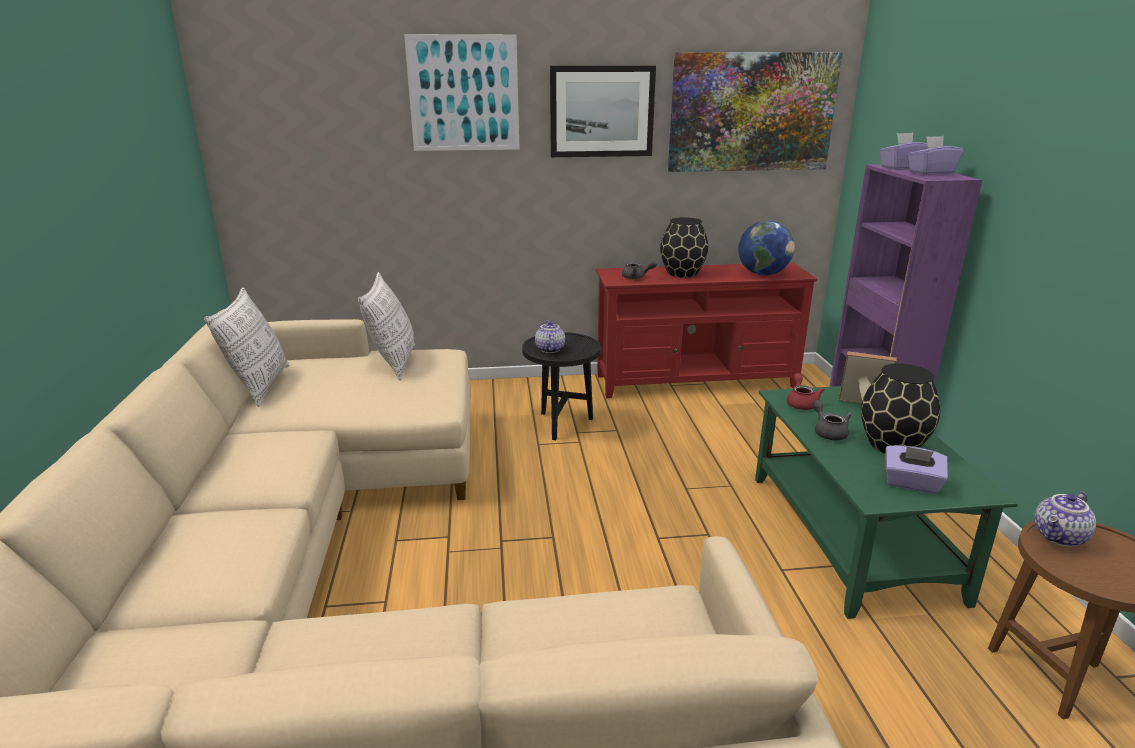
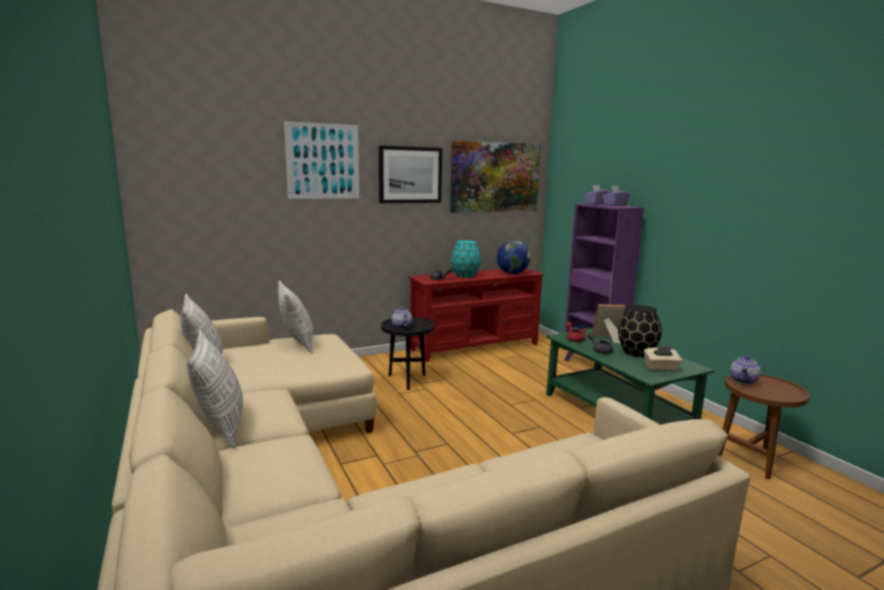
camera: 20 degrees left, 10 degrees down
(208, 479) = (221, 426): none -> pillow
(683, 273) = (465, 275): black vase -> turquoise vase
(911, 484) = (661, 368): purple tissue box -> beige tissue box

